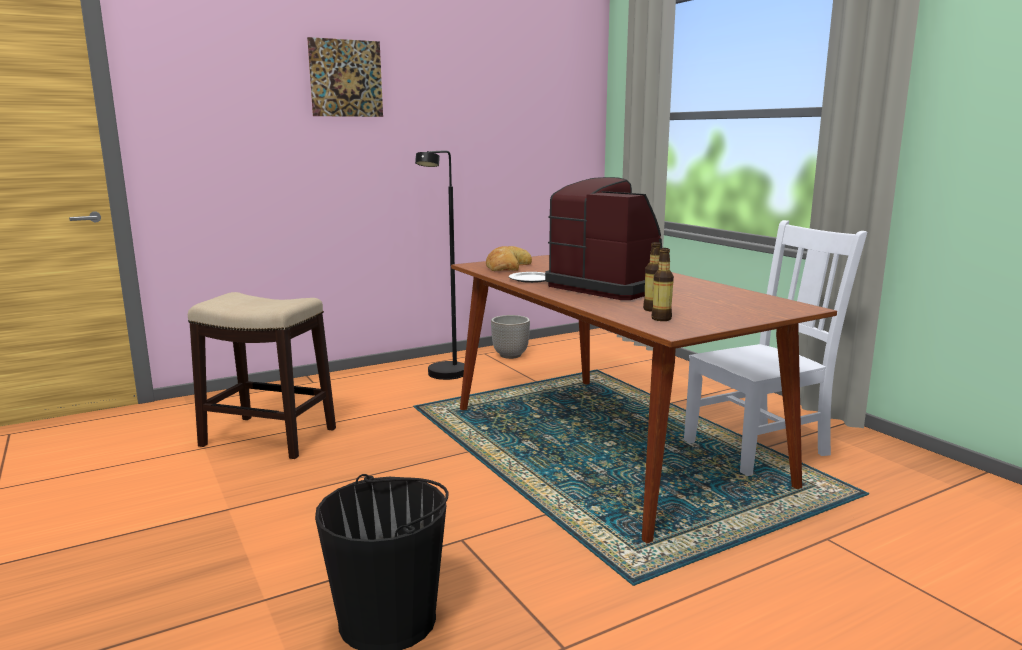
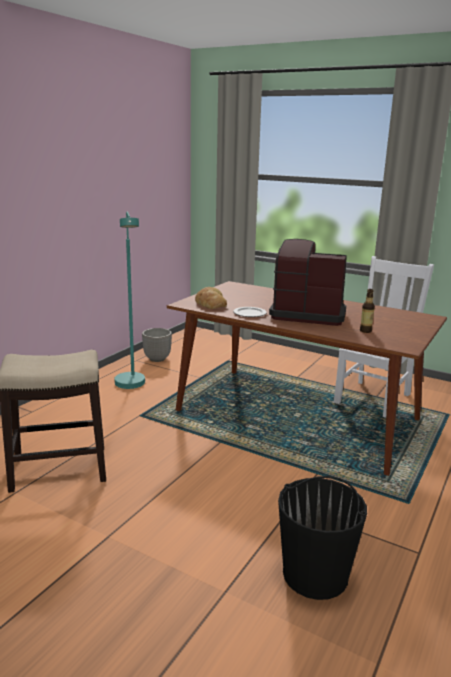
camera: 30 degrees left, 5 degrees up
(346, 78) = (34, 150): picture -> none
(444, 377) = (131, 386): black floor lamp -> turquoise floor lamp
(661, 319) = (383, 338): bottle -> none

